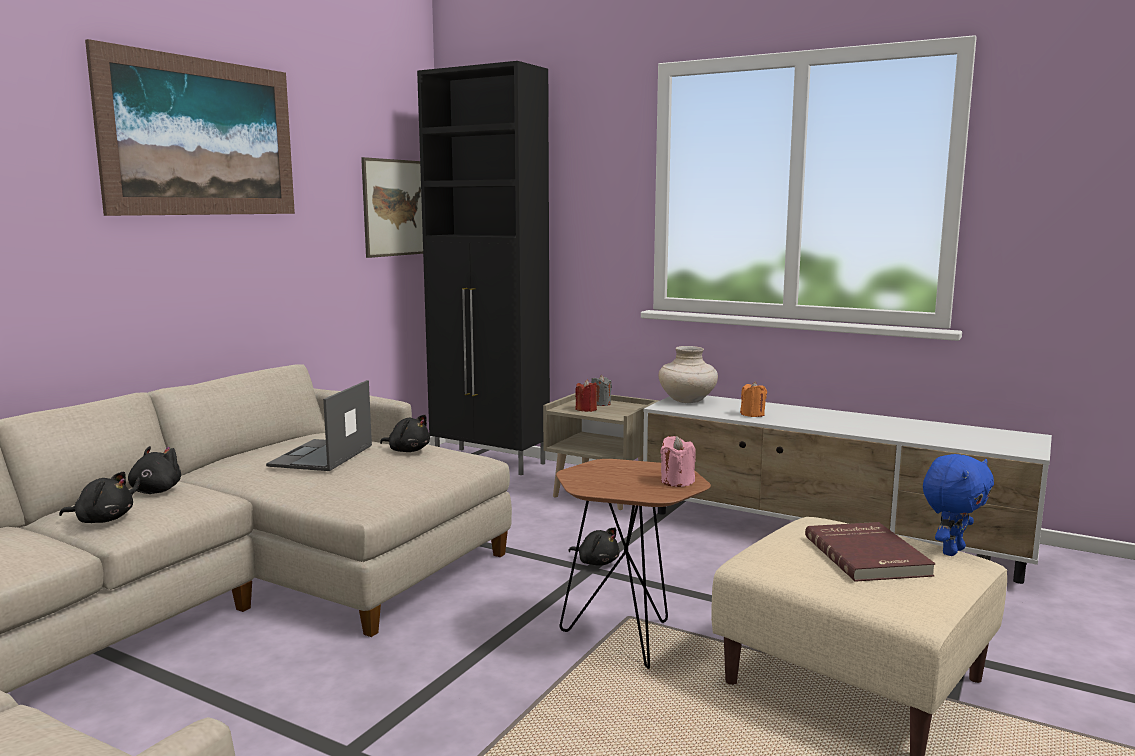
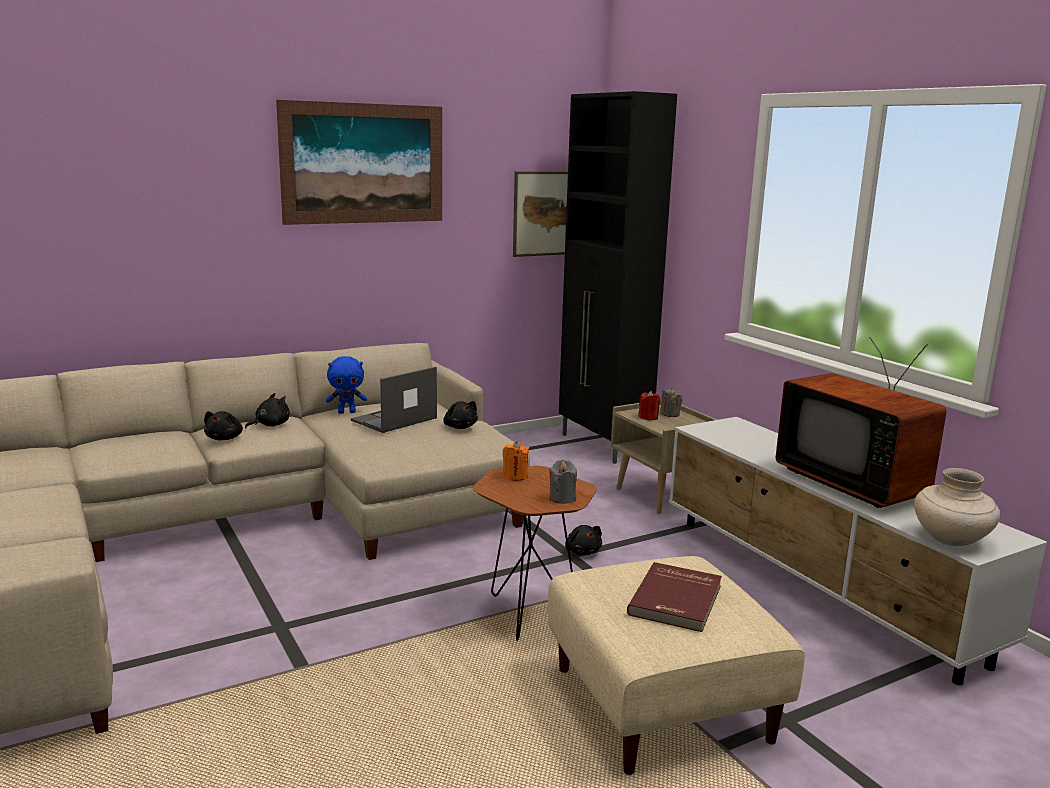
camera: 30 degrees right, 5 degrees up
(102, 520) = (225, 438): black plush toy -> black plush toy turned 60 degrees clockwise
(677, 481) = (562, 498): pink candle -> grey candle
(687, 401) = (727, 427): beige vase -> beige vase (951, 540)
(752, 414) = (762, 453): orange candle -> orange candle (515, 476)
(861, 422) = (855, 483): none -> television
(951, 551) = (763, 618): blue plush toy -> blue plush toy (347, 412)

